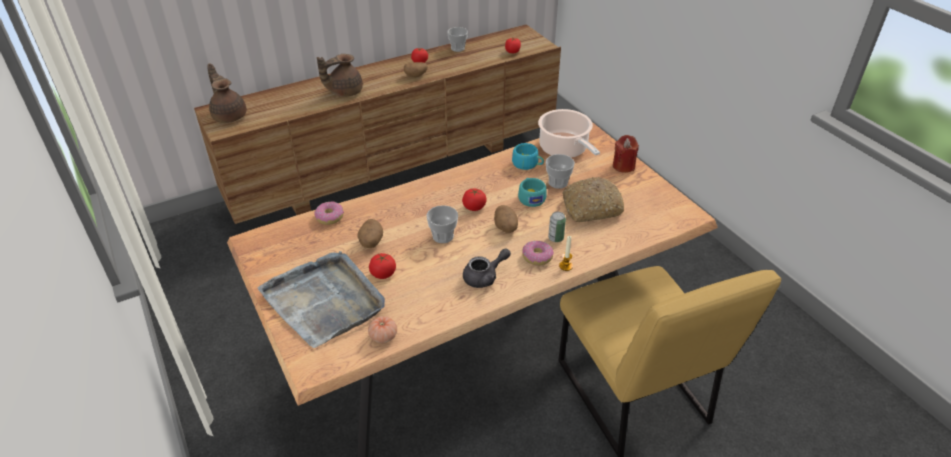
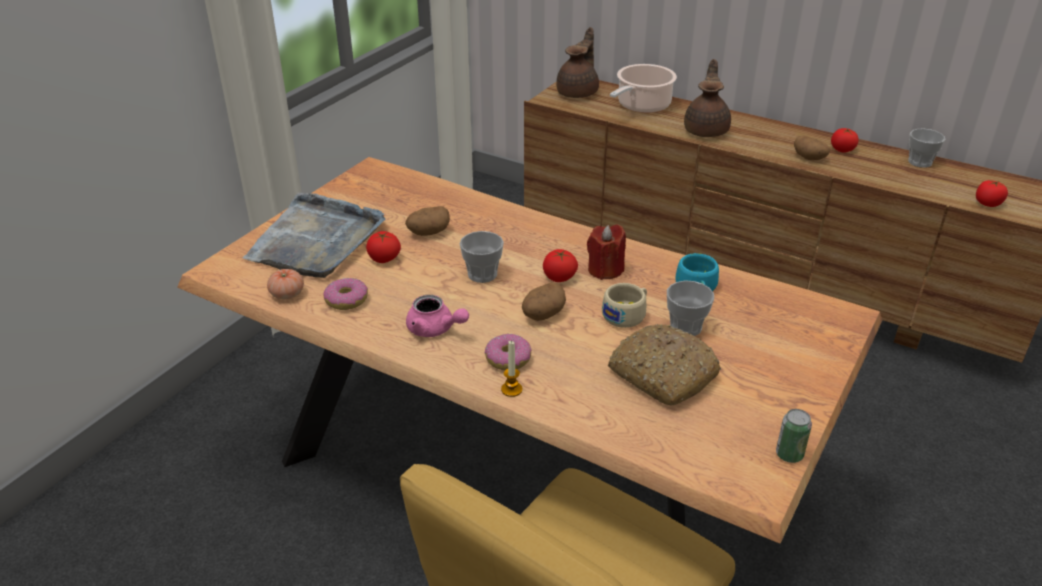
camera: 60 degrees right, 5 degrees down
(329, 217) = (447, 194): donut -> donut (347, 300)
(344, 92) = (706, 130): brown teapot -> brown teapot turned 75 degrees clockwise
(485, 277) = (435, 329): grey teapot -> pink teapot
(531, 197) = (627, 314): turquoise cup -> beige cup
(556, 238) = (562, 363): can -> can (789, 454)
(565, 149) = (772, 309): cooking pot -> cooking pot (642, 106)
(623, 166) = (802, 377): red candle -> red candle (605, 270)

